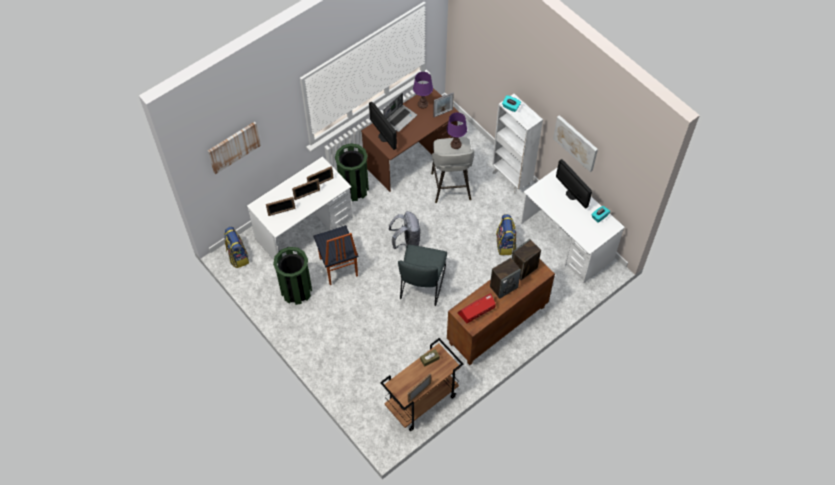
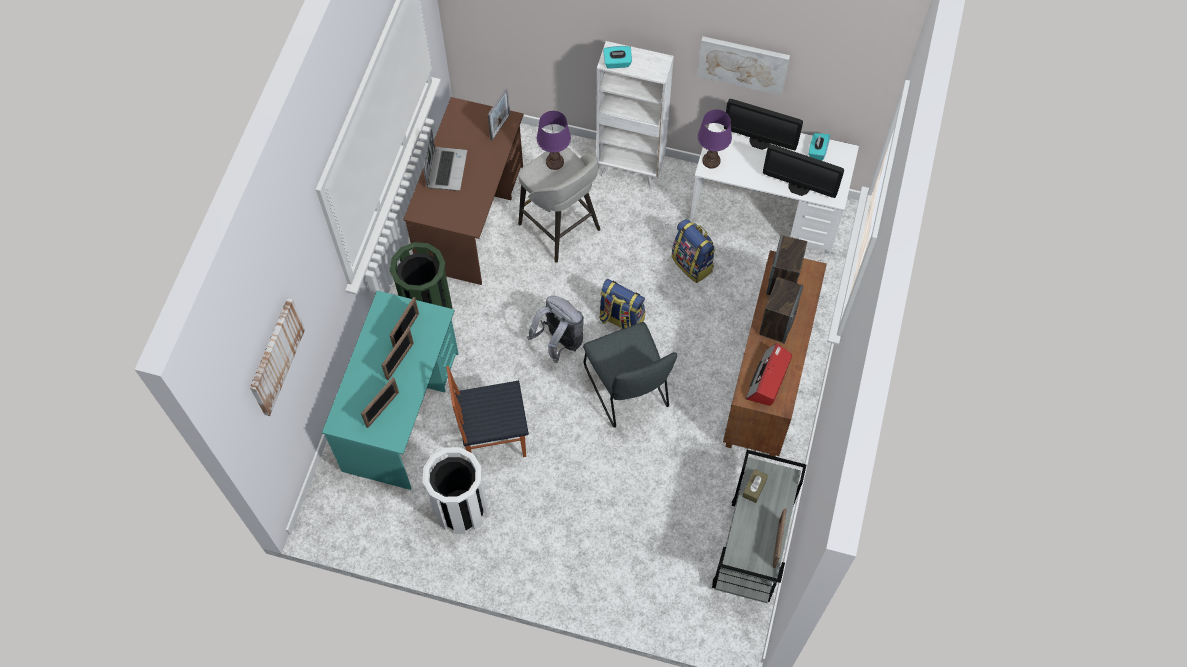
camera: 35 degrees left, 5 degrees up
(237, 256) = (335, 514): backpack -> backpack (621, 320)
(296, 290) = (460, 509): green trash can -> white trash can
(304, 228) = (402, 411): white desk -> turquoise desk
(338, 267) = (493, 438): chair -> chair turned 135 degrees clockwise
(384, 137) = (444, 209): monitor -> monitor (799, 187)
(421, 402) = (751, 551): brown cart -> grey cart
(422, 104) = (461, 130): purple table lamp -> purple table lamp (711, 160)

